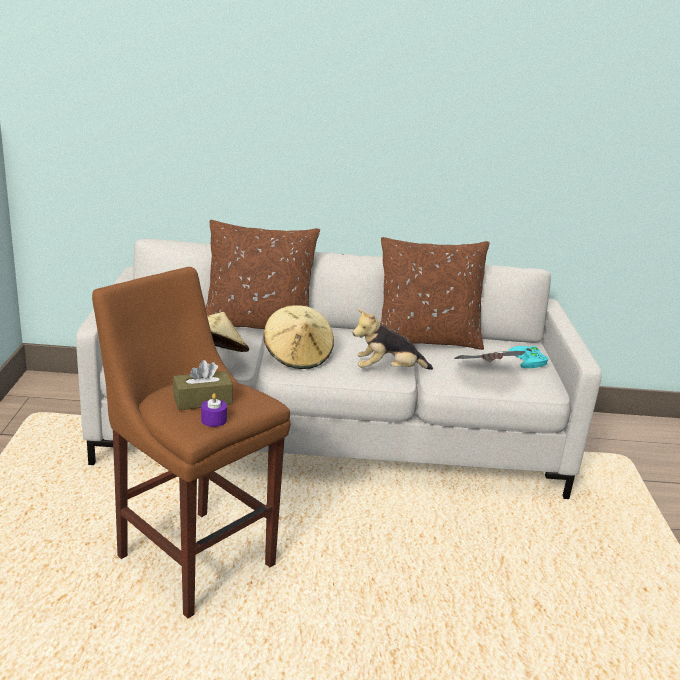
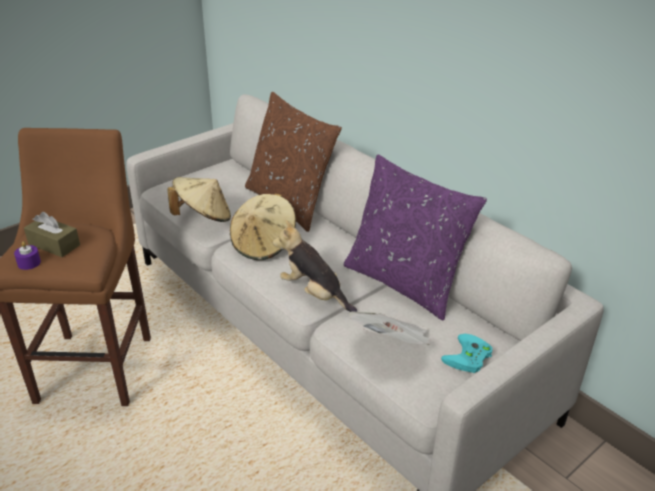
camera: 50 degrees right, 10 degrees up
(426, 340) = (404, 282): brown pillow -> purple pillow

